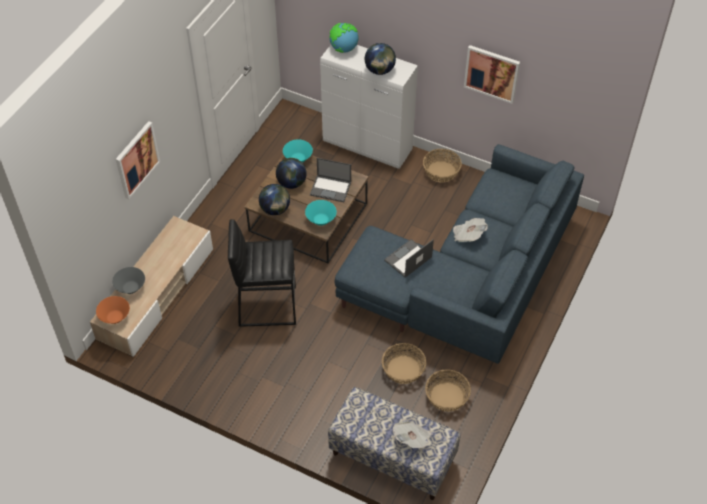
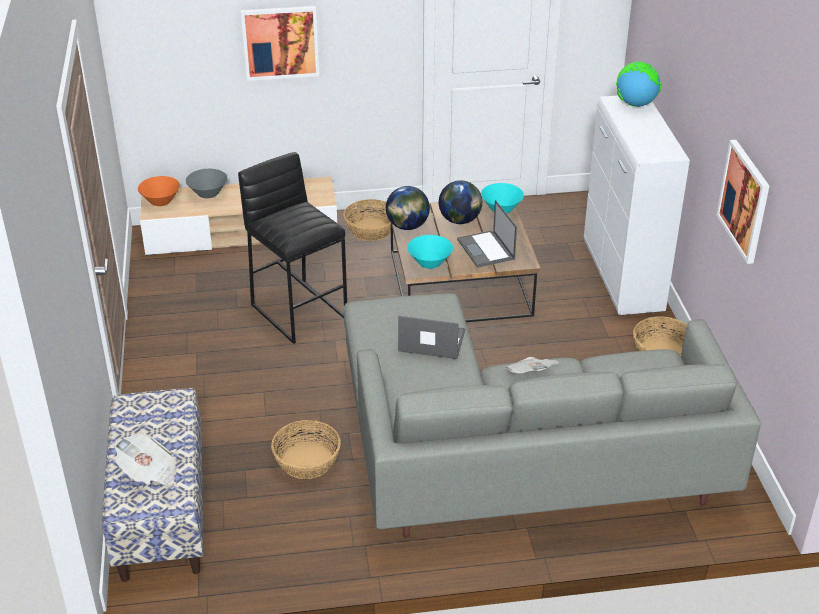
camera: 55 degrees right, 15 degrees down
(380, 70) = (638, 139): globe -> none
(447, 397) = (298, 521): basket -> basket (370, 230)
(468, 281) = (511, 457): blue sofa -> grey sofa

